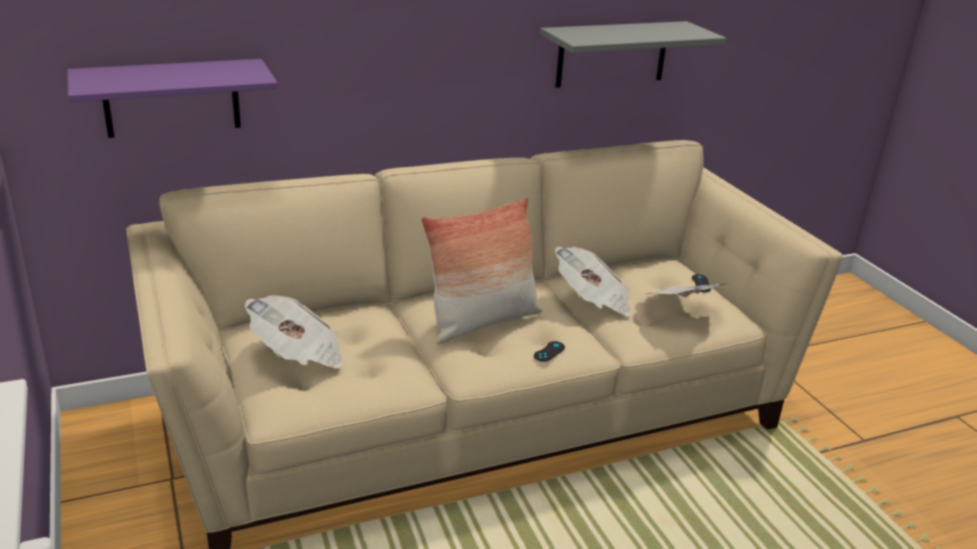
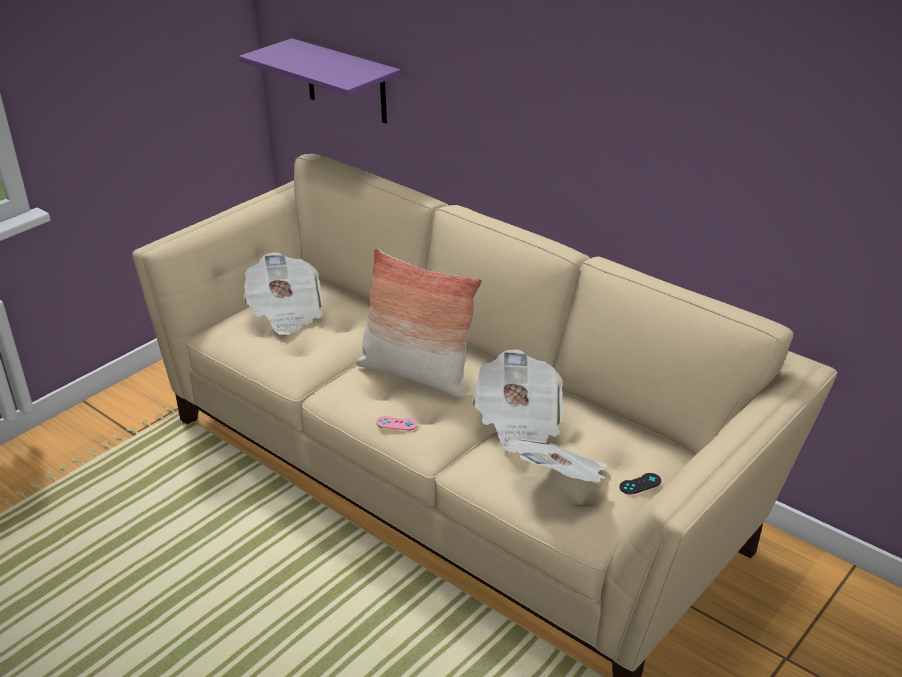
camera: 65 degrees right, 5 degrees up
(549, 351) = (396, 423): black game controller -> pink game controller
(612, 54) = (728, 180): grey shelf -> none

